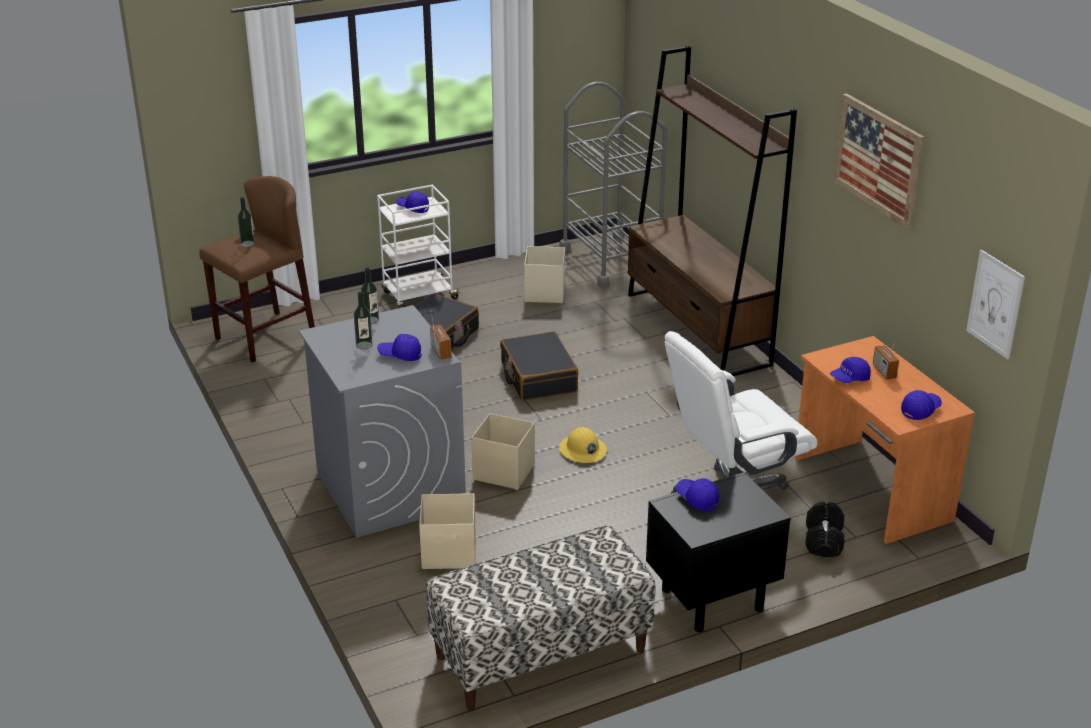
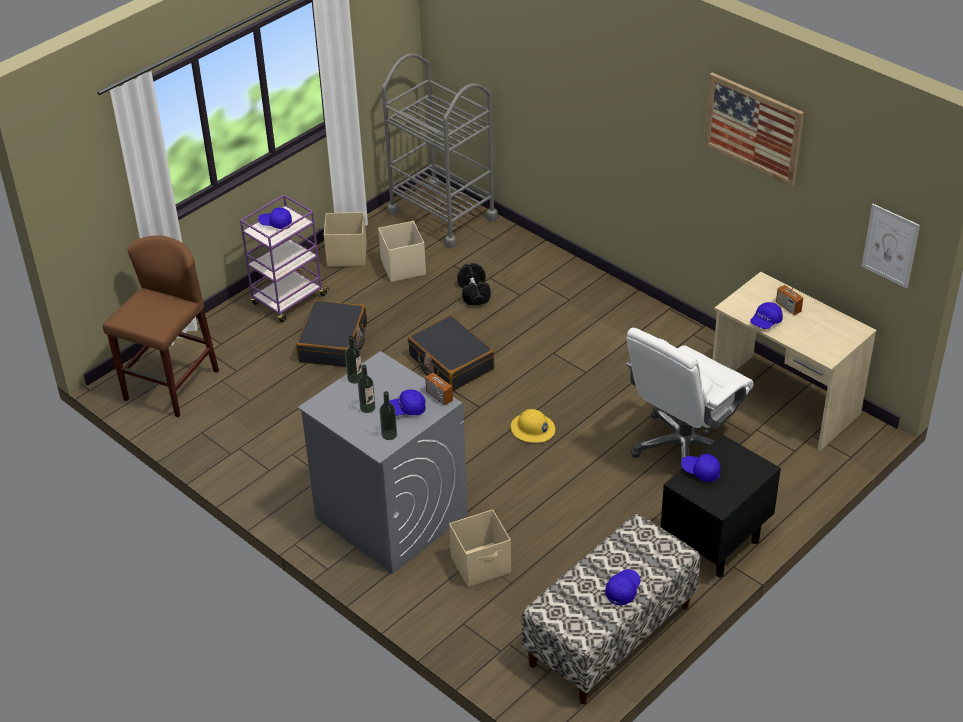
camera: 20 degrees left, 10 degrees up
(247, 243) = (149, 308): bottle -> bottle (389, 434)
(419, 296) = (288, 300): white cart -> purple cart
(503, 472) = (478, 470): beige storage box -> beige storage box (346, 255)
(697, 329) = (560, 273): brown bookcase -> none
(823, 540) = (771, 462): black dumbbell -> black dumbbell (473, 292)
(870, 490) = (783, 402): orange desk -> beige desk
(920, 410) = (835, 339): blue cap -> blue cap (623, 590)

